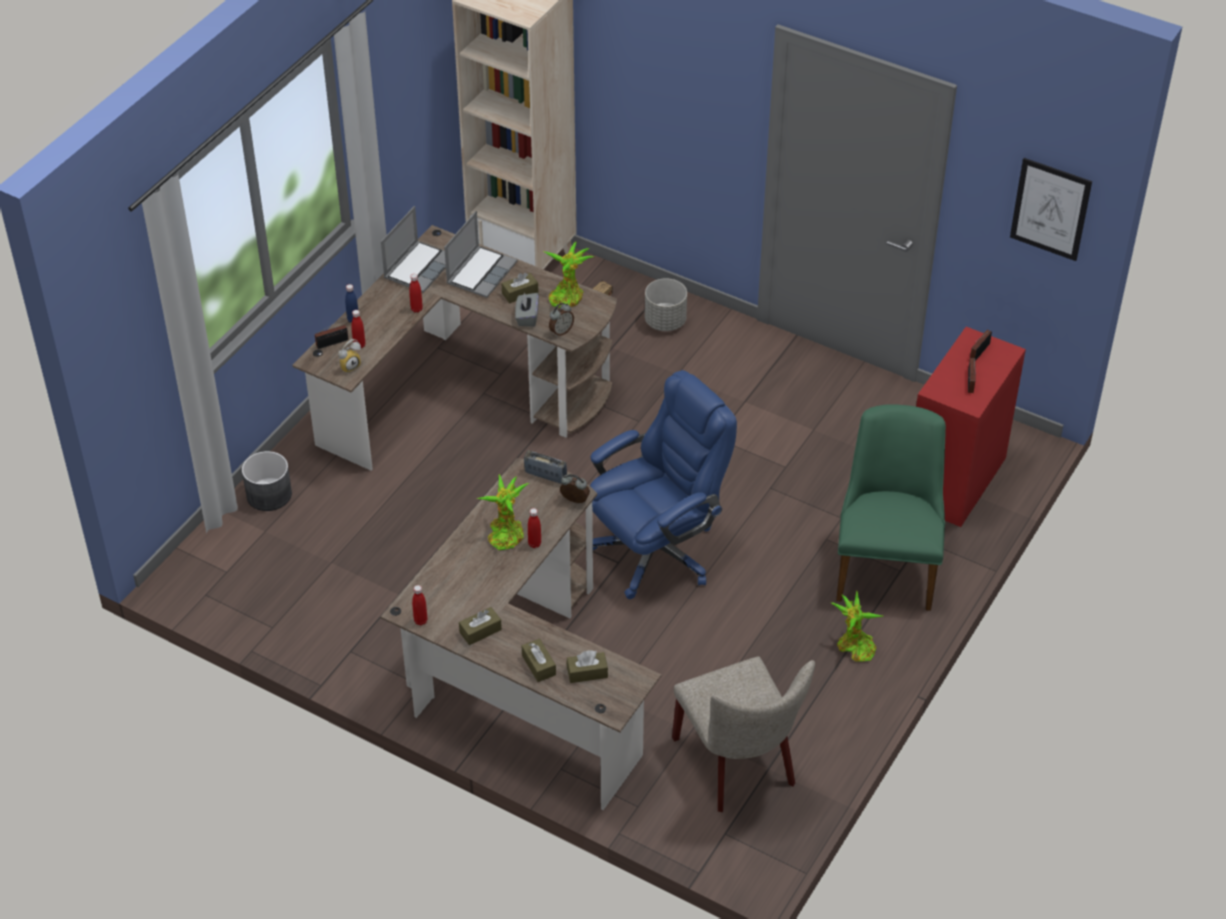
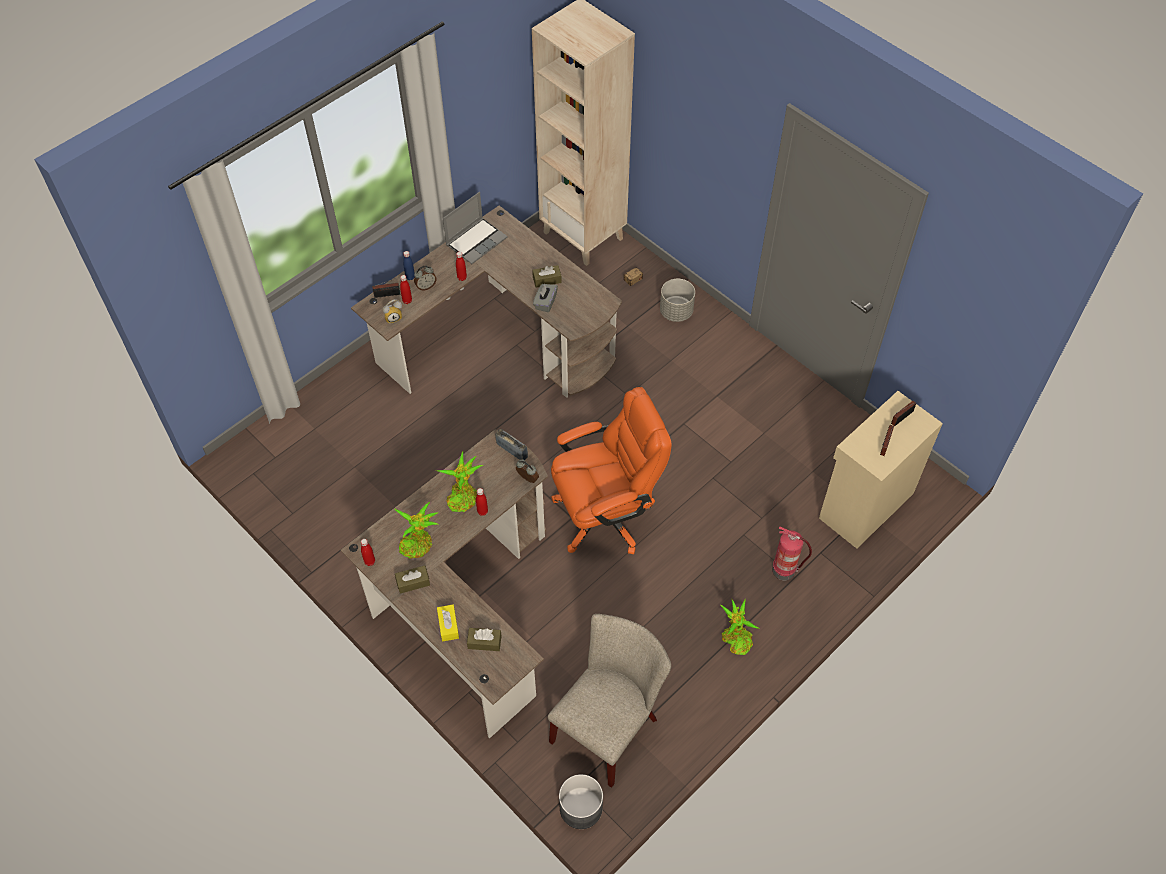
camera: 15 degrees right, 10 degrees up
(269, 494) = (328, 397): grey planter -> grey planter (581, 807)
(481, 272) = (523, 255): laptop -> none
(538, 665) = (448, 625): brown tissue box -> yellow tissue box
(561, 331) = (567, 321): alarm clock -> alarm clock (426, 286)
(567, 296) = (583, 290): potted plant -> potted plant (418, 544)
(657, 550) = (606, 514): blue office chair -> orange office chair
(739, 766) = (609, 726): beige chair -> beige chair turned 135 degrees counterclockwise
(886, 565) = (785, 570): green chair -> fire extinguisher
(954, 481) = (864, 505): red cabinet -> beige cabinet
(1050, 209) = (989, 315): picture -> none

